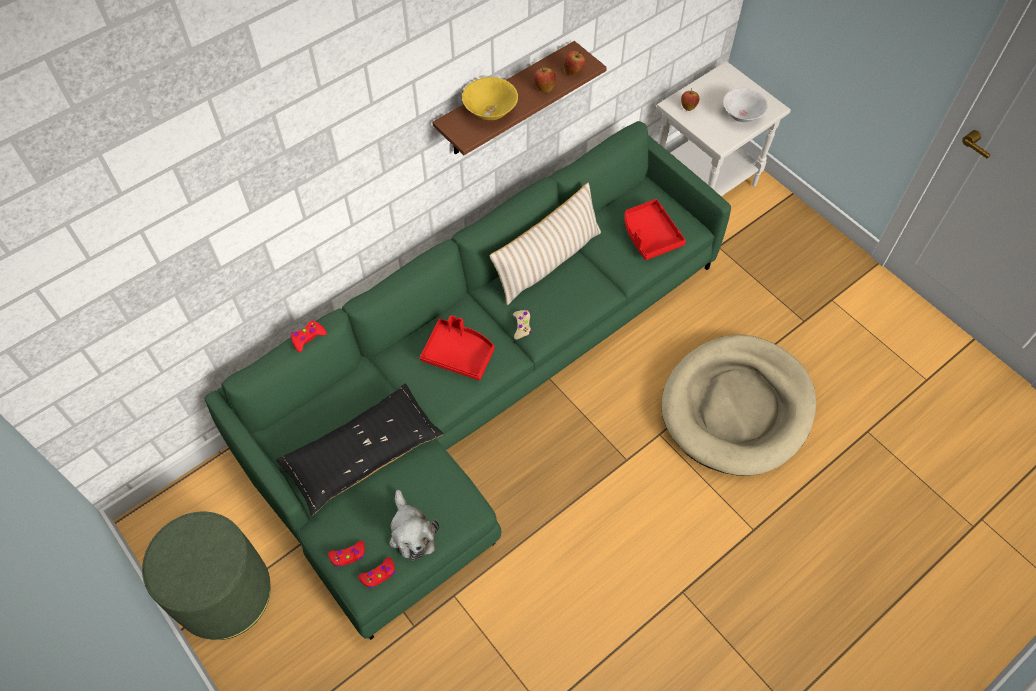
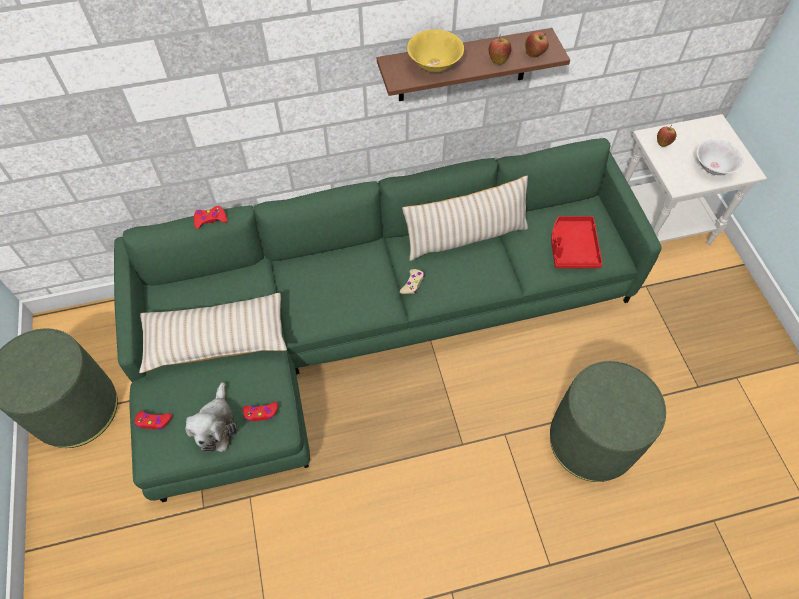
camera: 25 degrees right, 0 degrees up
(363, 454) = (216, 339): black pillow -> beige pillow
(378, 575) = (168, 450): red game controller -> red game controller (261, 413)
(459, 354) = (344, 286): red tray -> none
(737, 407) = (591, 441): beige dog bed -> green ottoman

